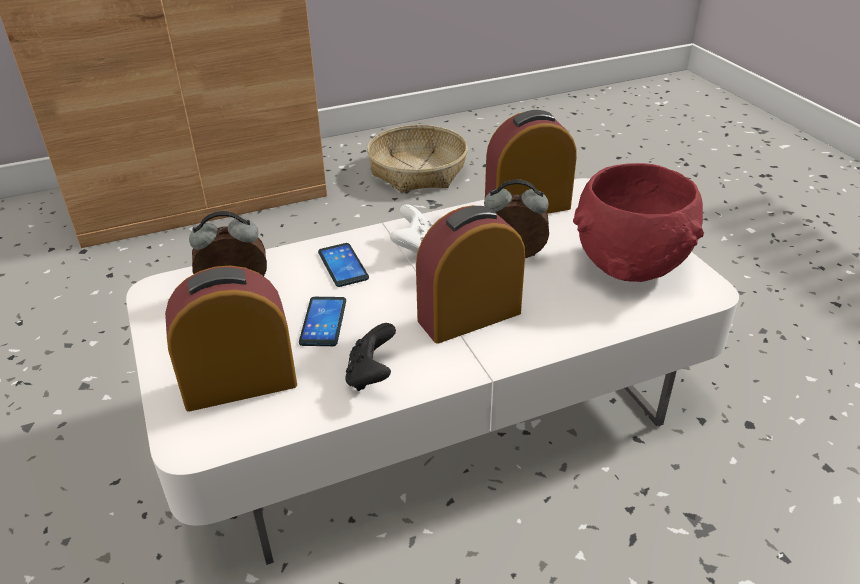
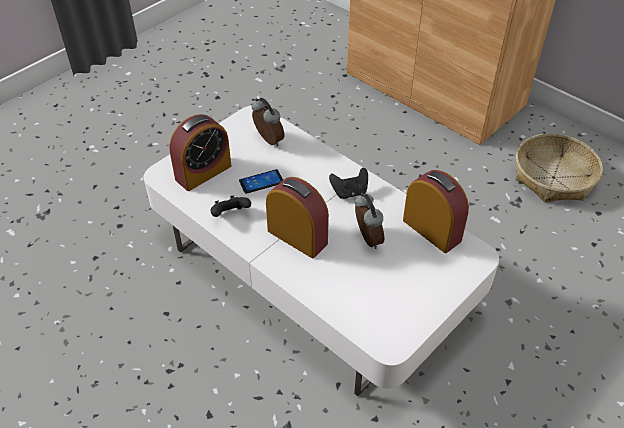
camera: 65 degrees right, 10 degrees up
(240, 383) = (203, 172): alarm clock -> alarm clock turned 90 degrees clockwise
(343, 265) = (313, 170): phone -> none
(414, 247) = (349, 192): white game controller -> black game controller
(630, 265) = (394, 299): red bowl -> none

